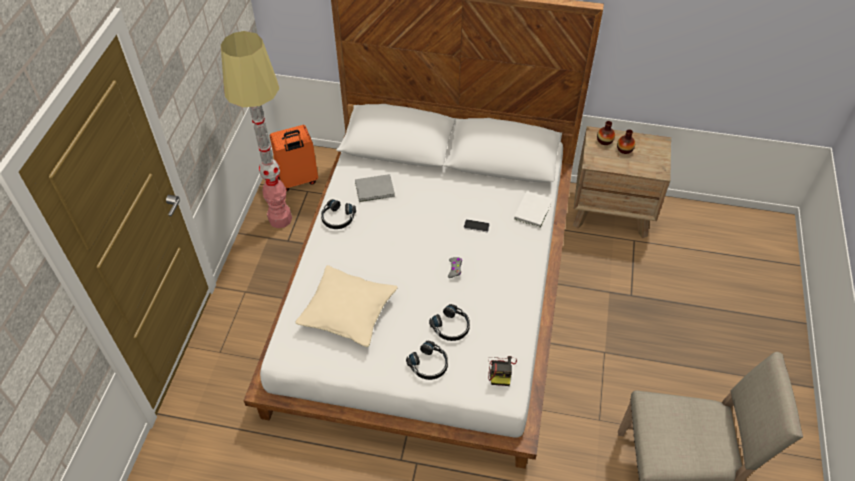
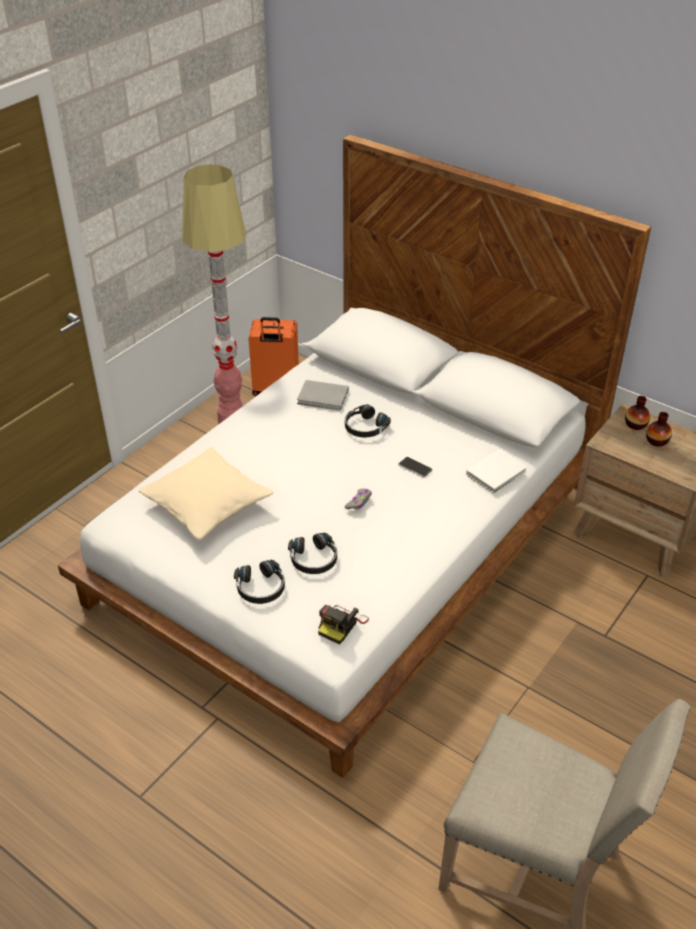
camera: 25 degrees right, 10 degrees down
(337, 218) = (262, 412): black headphones -> black headphones (365, 427)

